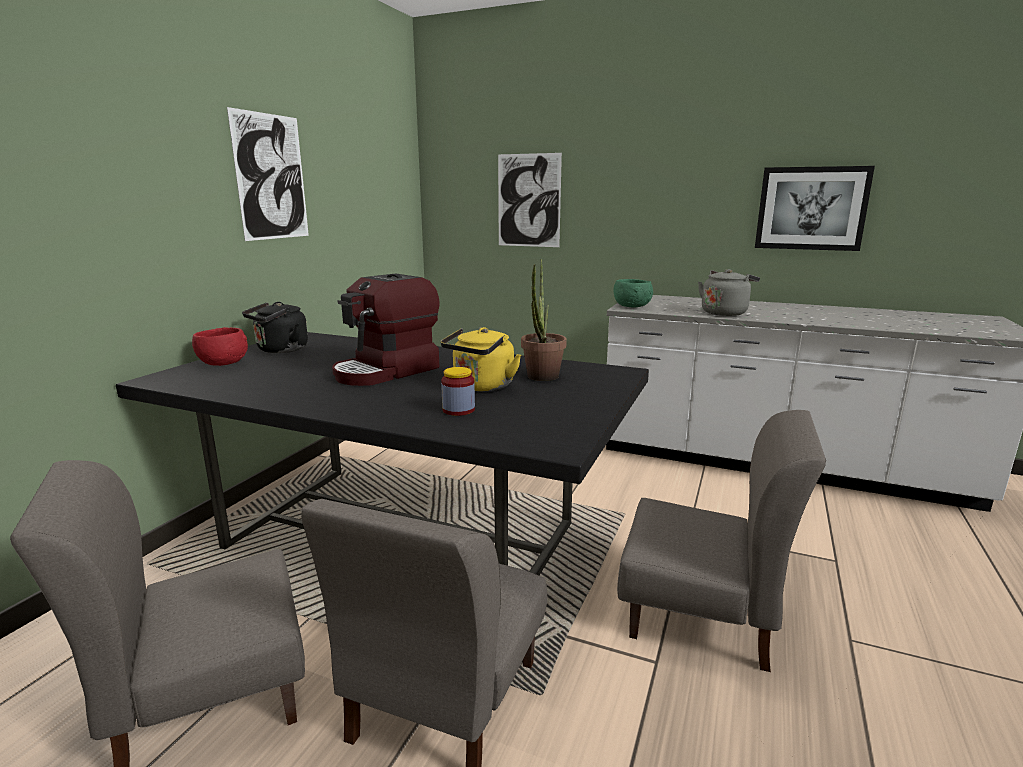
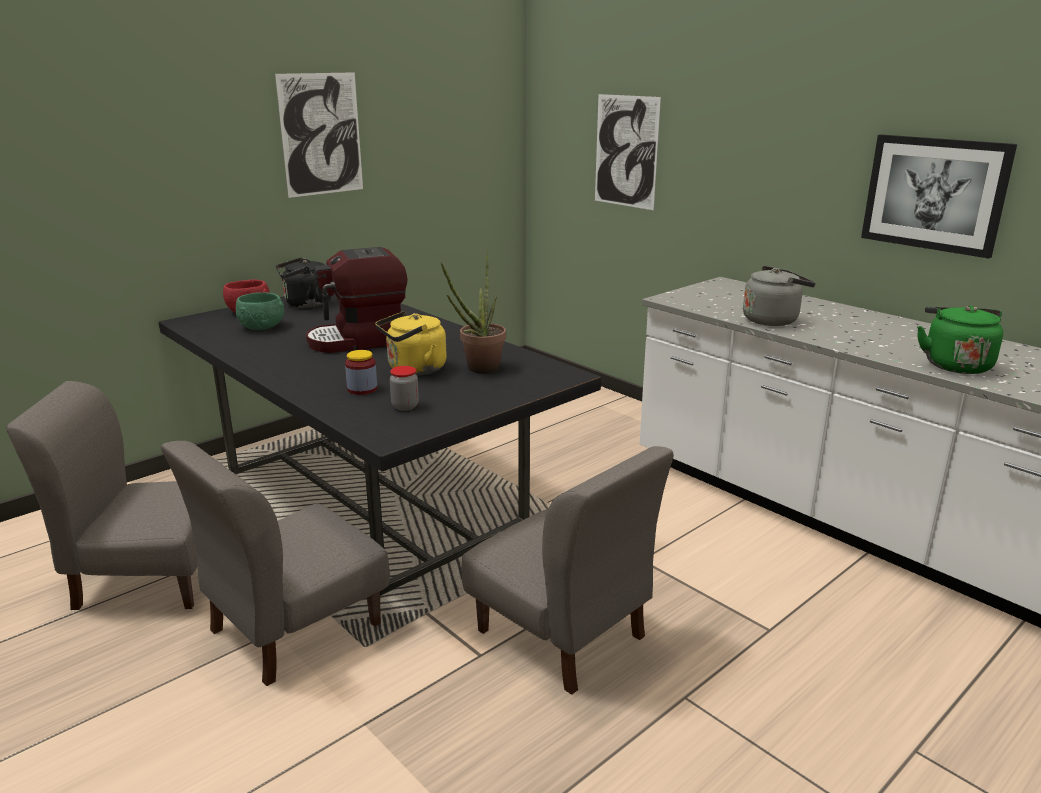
camera: 25 degrees right, 5 degrees up
(527, 417) = (405, 406): none -> jar
(632, 306) = (681, 296): green bowl -> green bowl (262, 326)
(888, 323) = (955, 364): none -> green kettle

